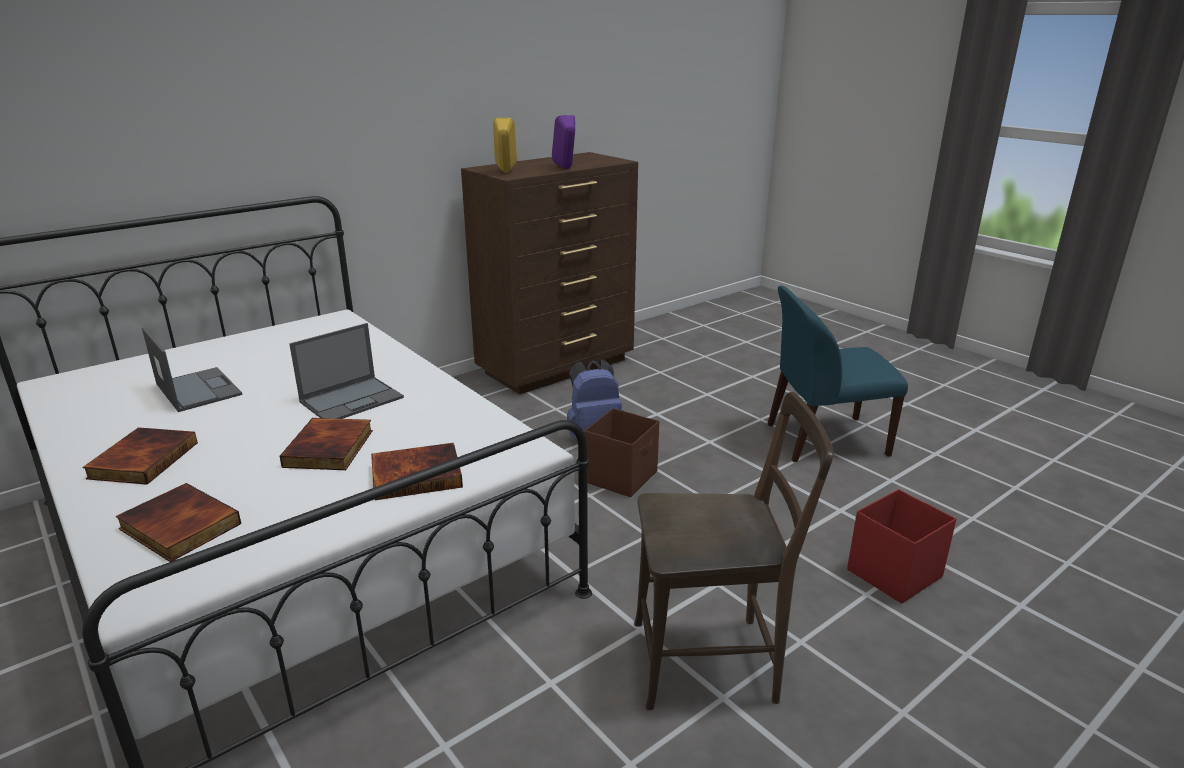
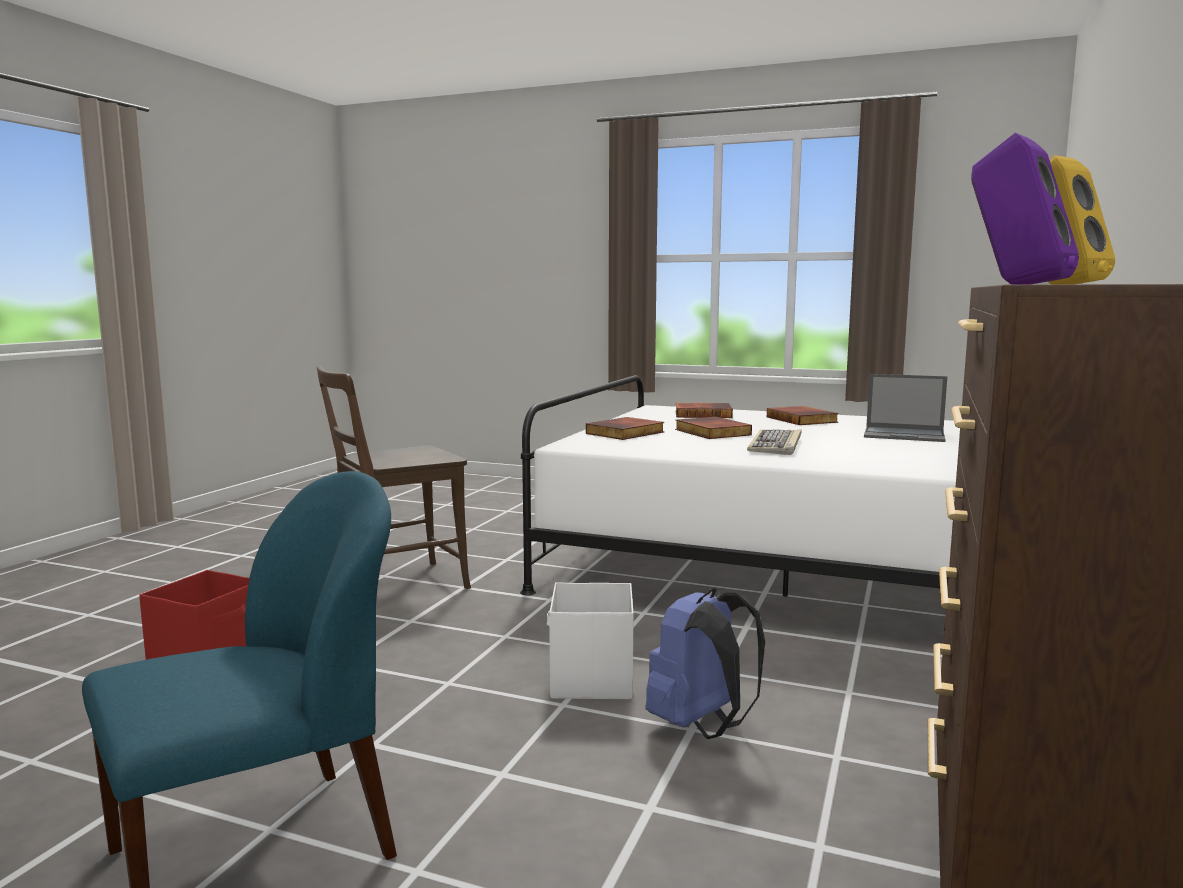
camera: 150 degrees right, 15 degrees down
(352, 399) = (776, 445): laptop -> keyboard
(622, 477) = (591, 681): brown storage box -> white storage box

